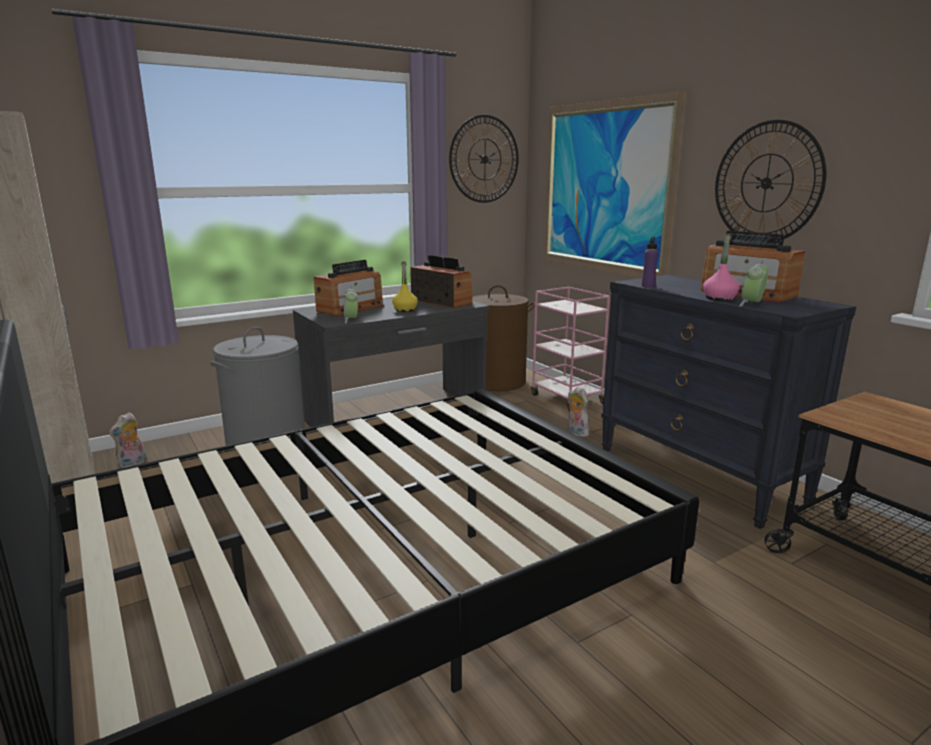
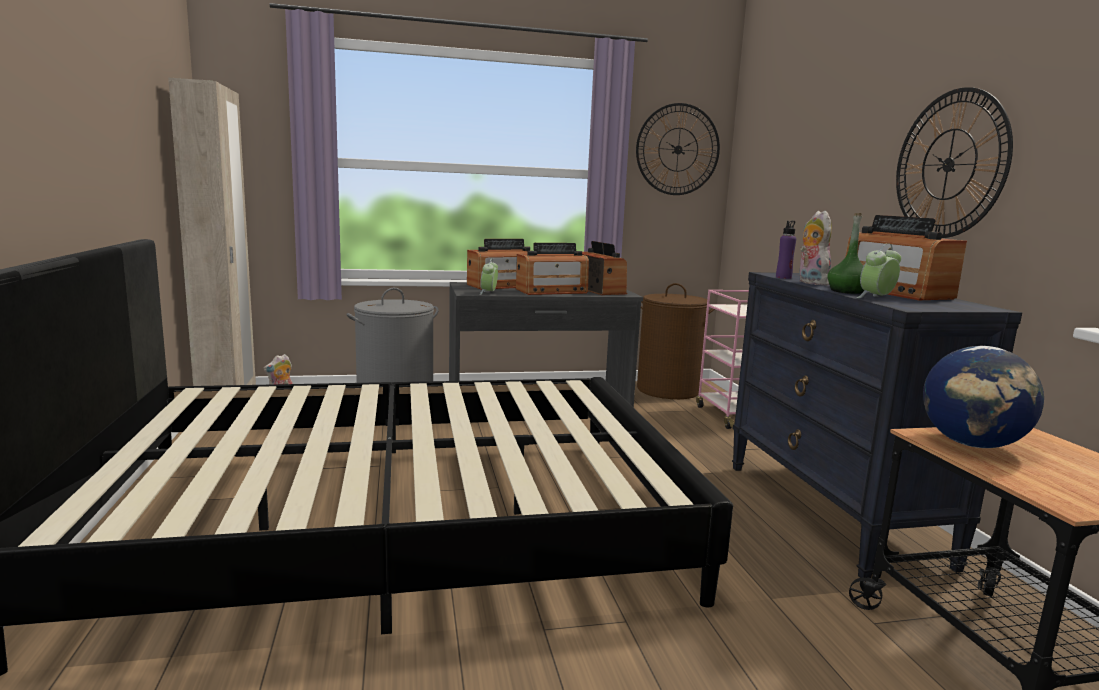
camera: 20 degrees right, 5 degrees down
(405, 310) = (551, 291): yellow bottle -> radio
(576, 432) = (716, 447): plush toy -> plush toy (810, 283)
(604, 188) = (794, 179): picture -> none
(719, 298) = (846, 291): pink bottle -> green bottle
(860, 418) = (972, 445): none -> globe

